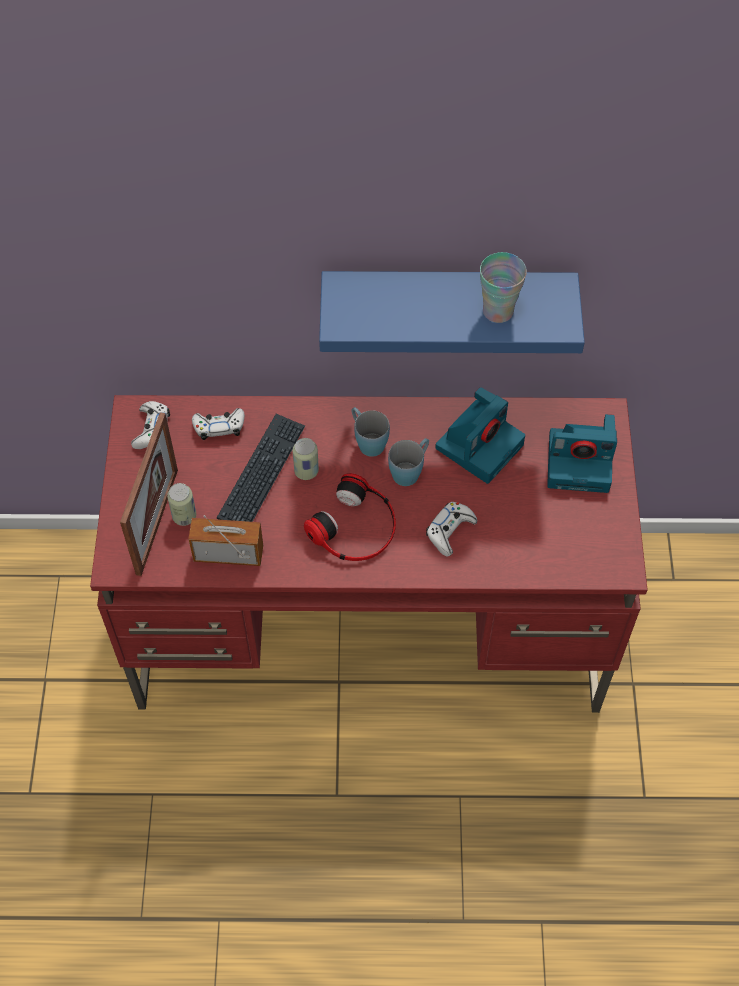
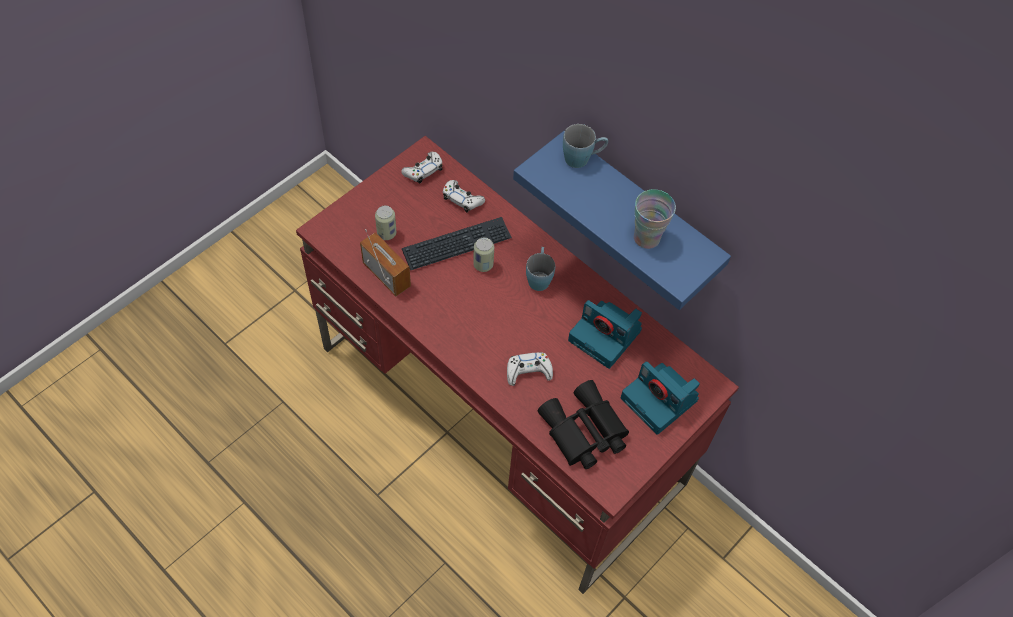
camera: 40 degrees right, 0 degrees up
(157, 521) = (369, 224): picture frame -> none
(355, 527) = (474, 321): headphones -> none
(410, 470) = (545, 315): blue mug -> blue mug (582, 158)
(480, 445) = (606, 336): camera -> camera turned 45 degrees clockwise
(550, 543) = (583, 432): none -> black binoculars

